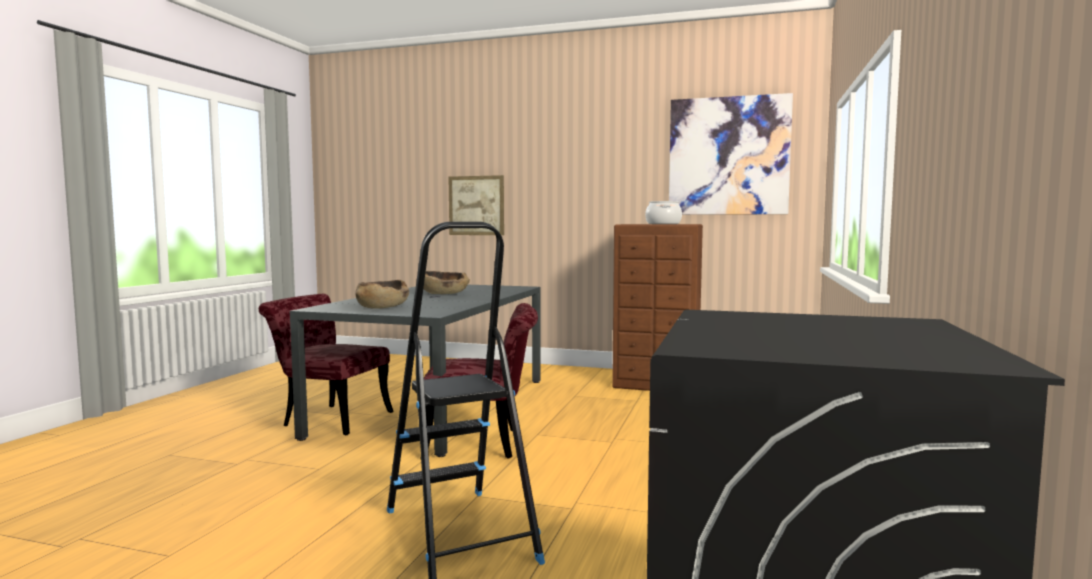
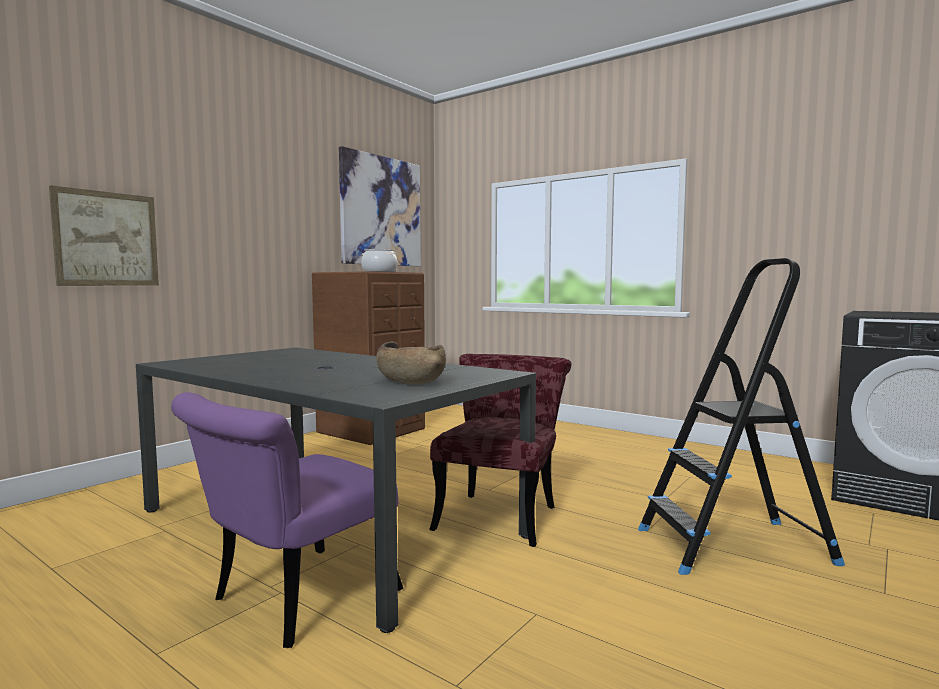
camera: 70 degrees left, 0 degrees up
(329, 418) = (291, 602): red chair -> purple chair
(444, 293) = (303, 364): brown bowl -> none

